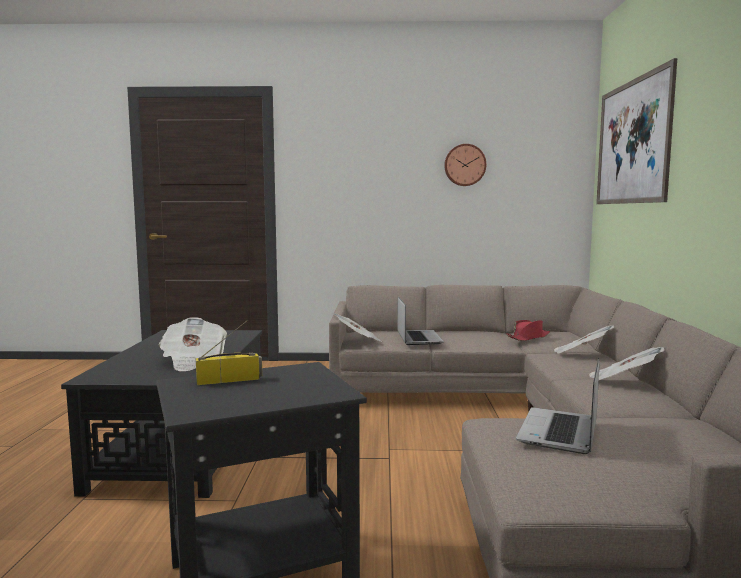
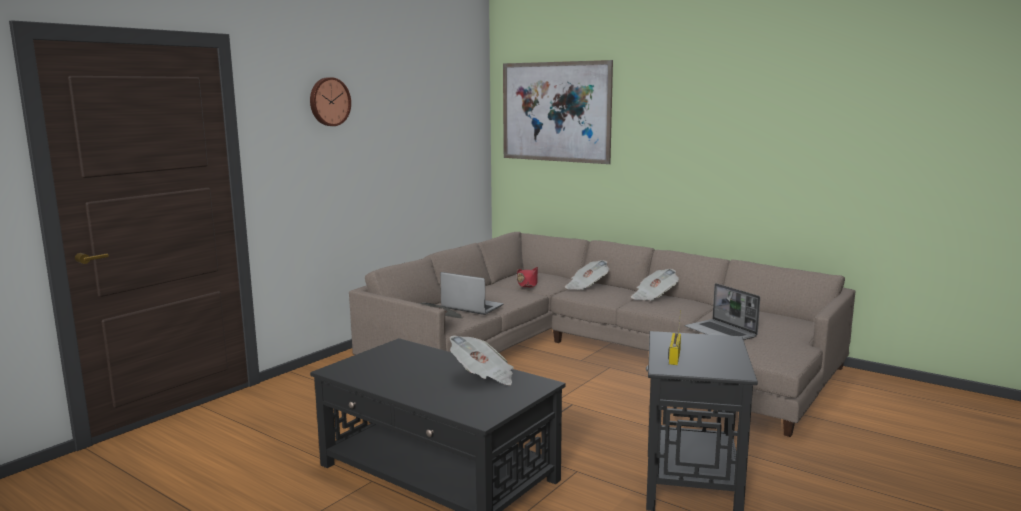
camera: 55 degrees left, 5 degrees up
(464, 165) = (411, 127): wall clock -> wall clock (329, 101)

